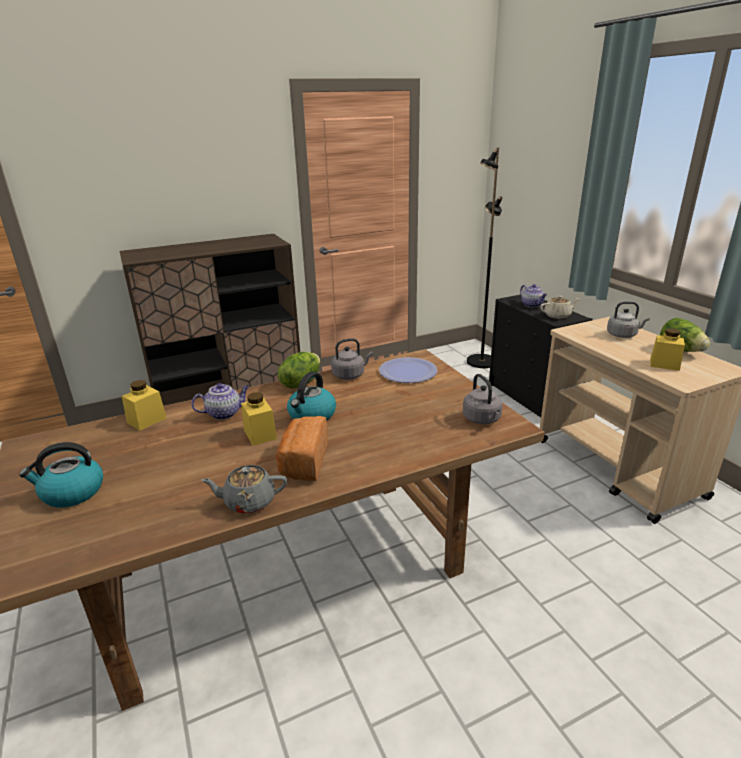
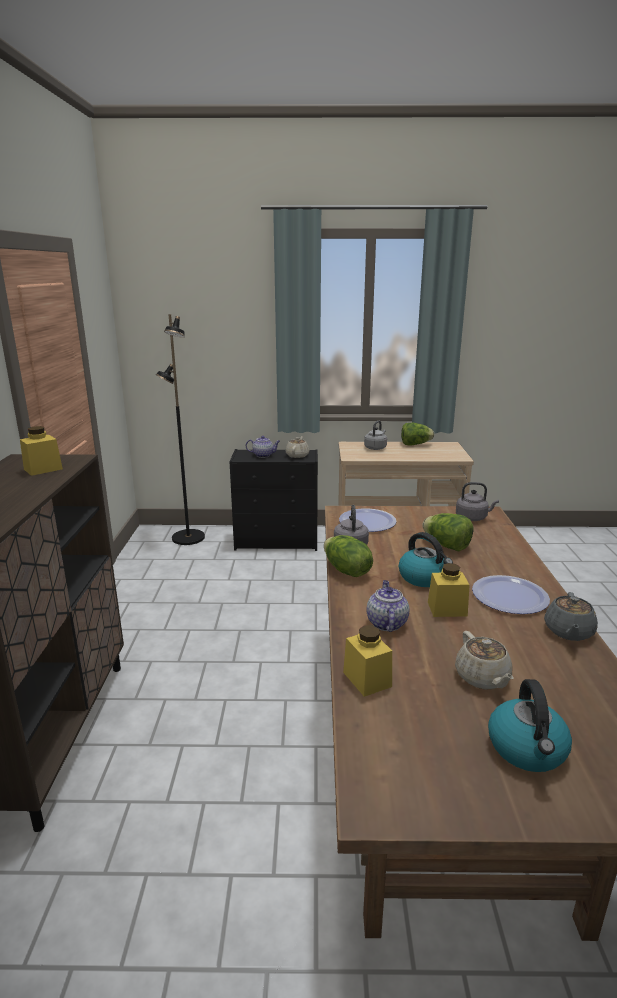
camera: 65 degrees left, 5 degrees down
(158, 464) = (482, 678): none -> beige teapot
(303, 462) = (509, 596): bread -> plate
(391, 416) = (446, 546): none -> lettuce
(664, 364) = (431, 453): yellow jar -> yellow jar (43, 469)

